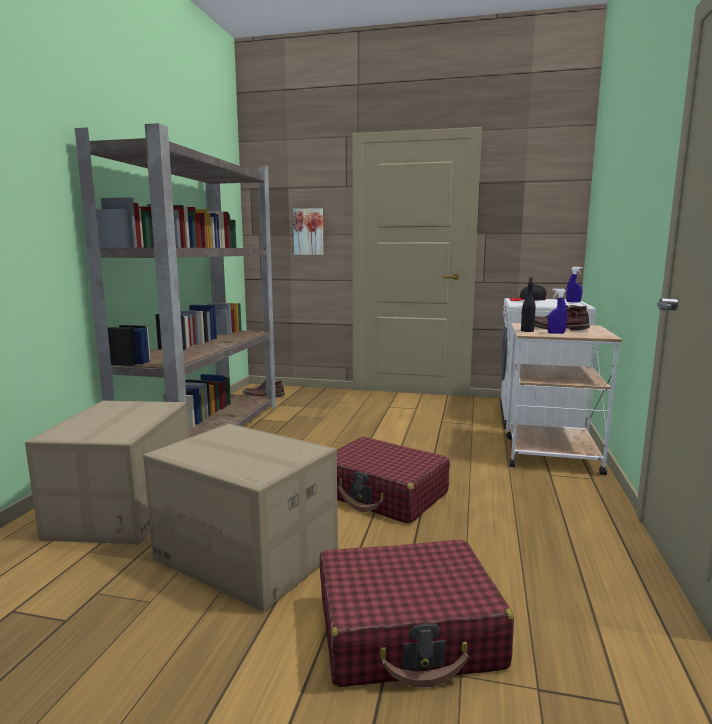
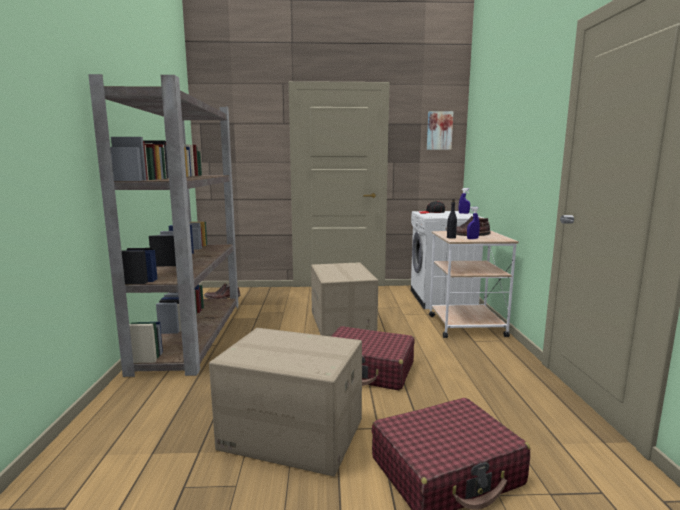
camera: 15 degrees left, 0 degrees up
(124, 509) = (161, 410): cardboard box -> cardboard box (343, 322)
(309, 232) = (253, 160): picture -> picture (439, 130)

